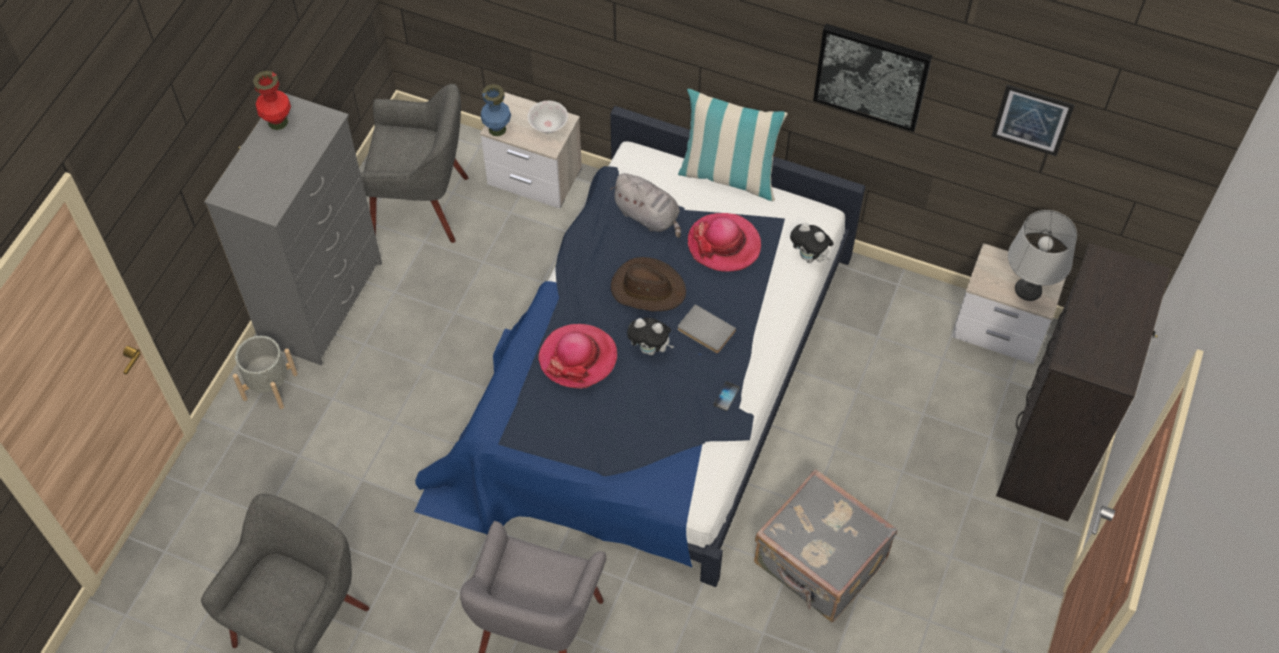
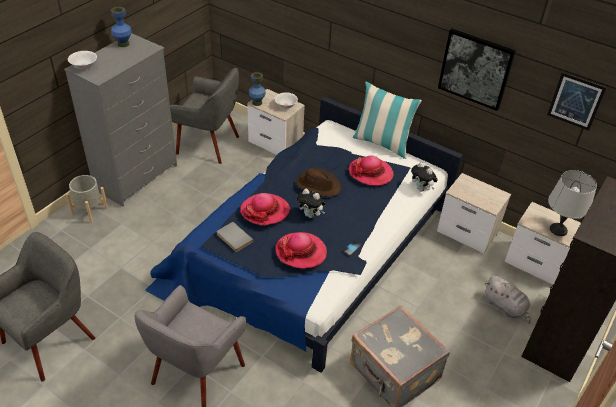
camera: 10 degrees right, 15 degrees down
(235, 189) = (84, 66): none -> white bowl
(277, 122) = (123, 44): red vase -> blue vase
(649, 216) = (329, 152): grey plush toy -> grey plush toy (505, 307)
(653, 421) = (301, 252): none -> hat
(705, 331) = (347, 212): grey book -> grey book (233, 238)
(888, 294) = (468, 233): none -> nightstand

